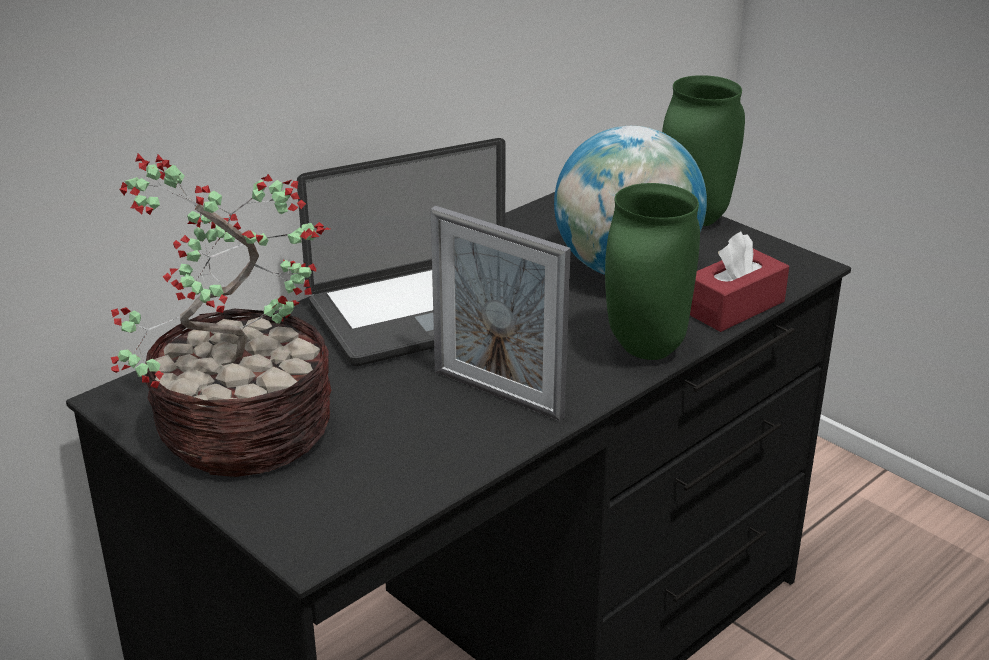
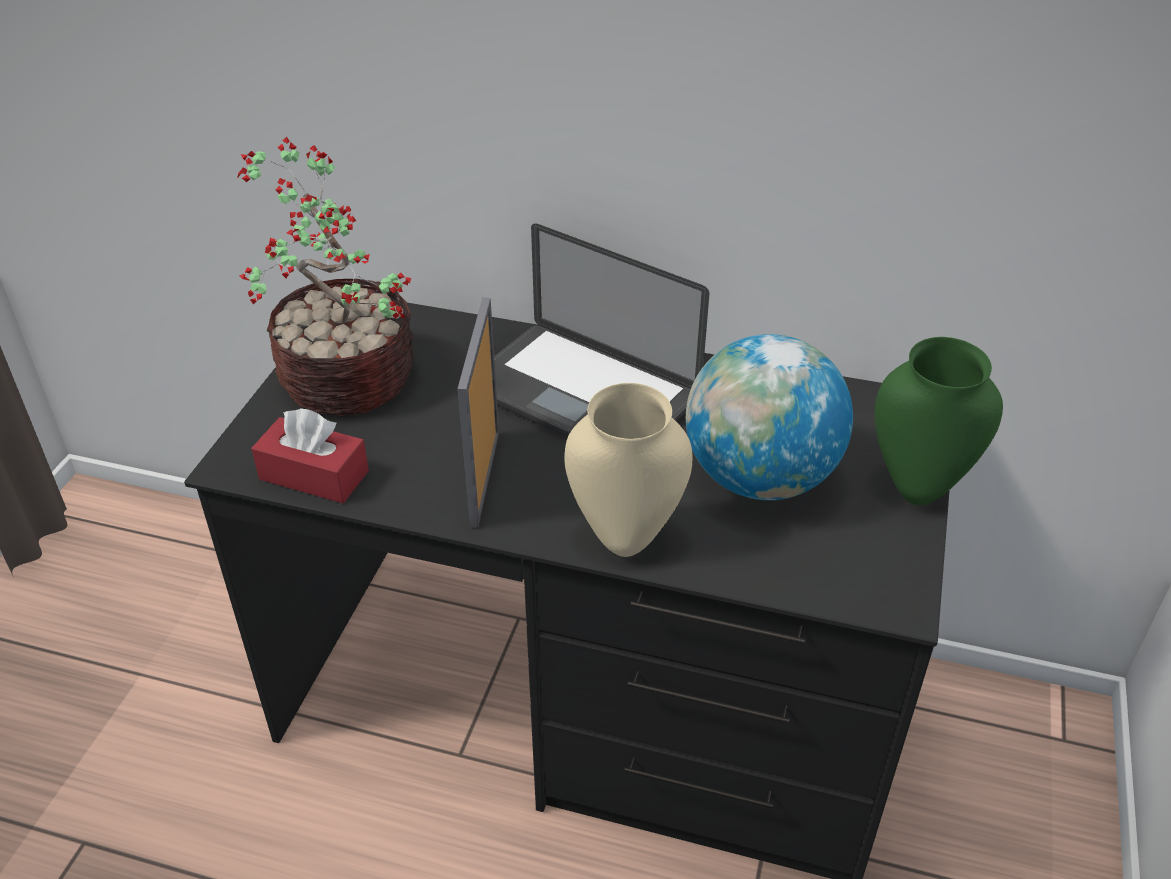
camera: 60 degrees right, 10 degrees up
(644, 348) = (626, 538): green vase -> beige vase
(734, 307) = (758, 574): red tissue box -> red tissue box (314, 475)

